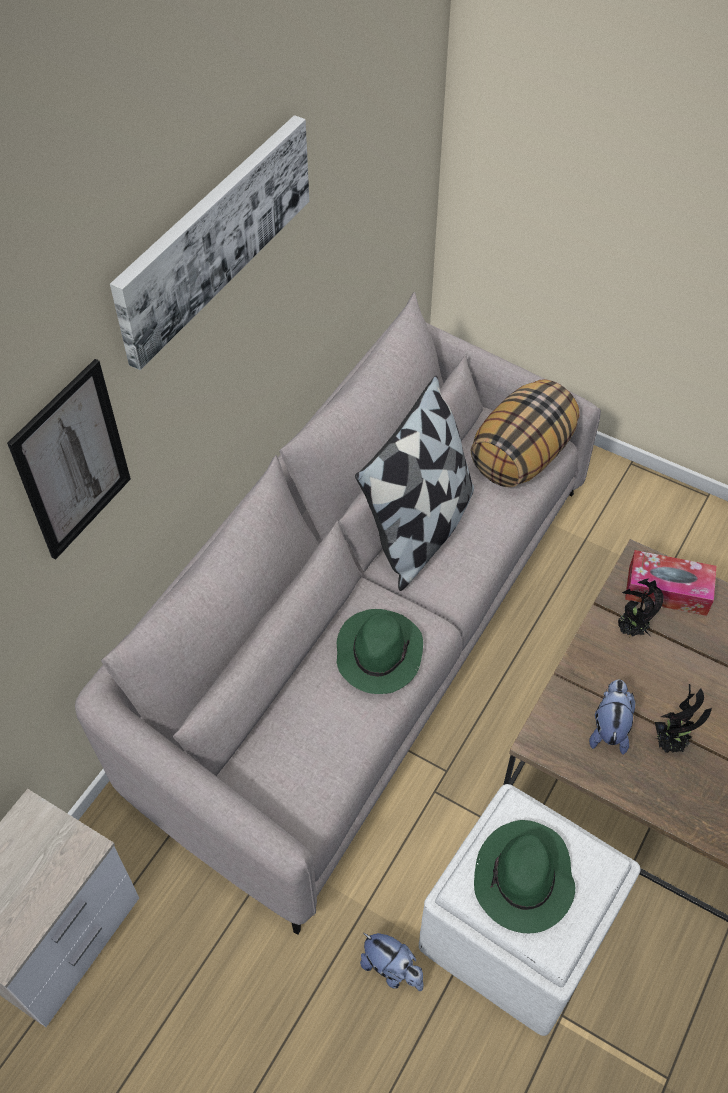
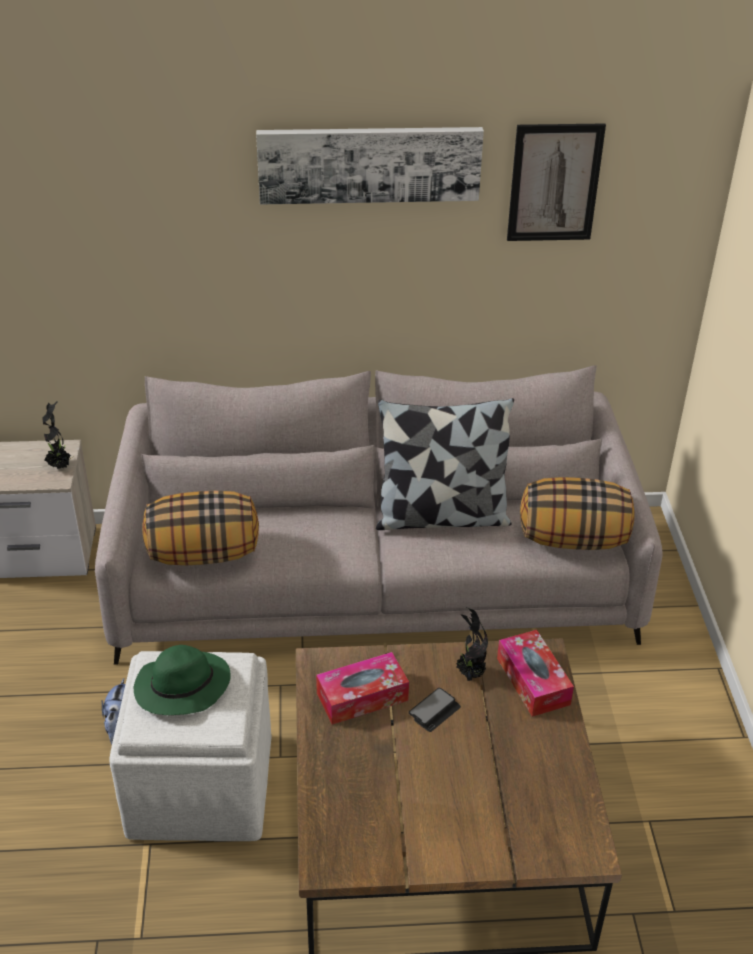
camera: 55 degrees right, 15 degrees down
(72, 461) = (191, 230): picture -> picture (554, 183)
(320, 759) = (204, 553): none -> pillow
(378, 653) = (313, 542): green hat -> none
(609, 728) = (362, 697): plush toy -> tissue box
(659, 682) = (434, 711): none -> phone
(670, 743) = (381, 740): potted plant -> potted plant (60, 466)

